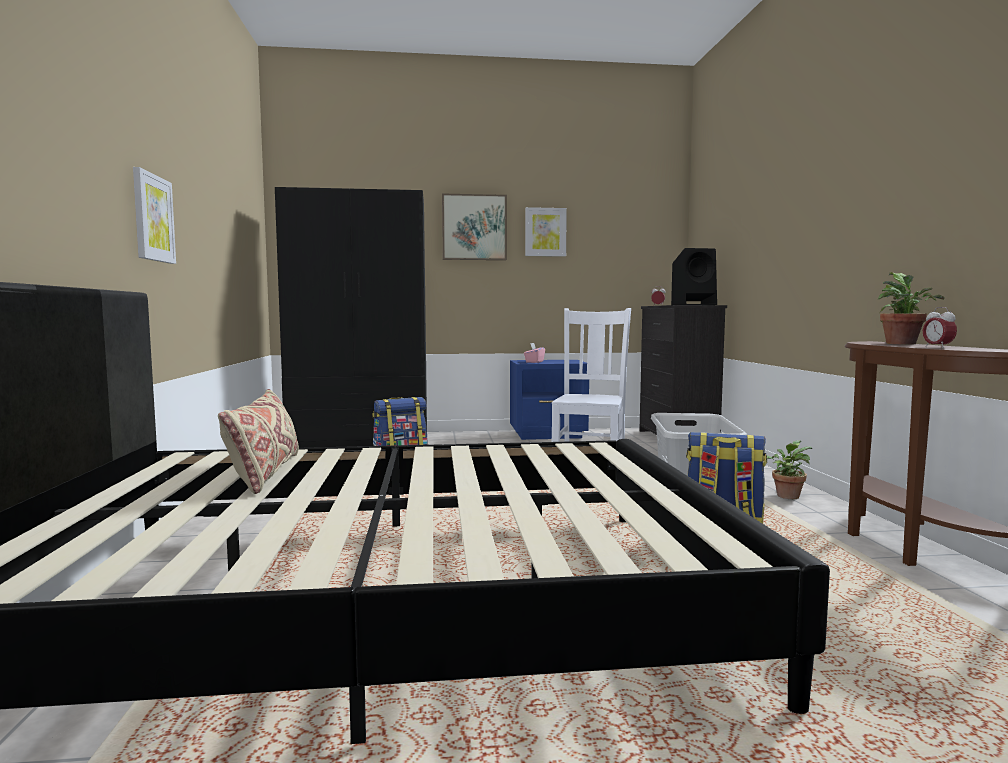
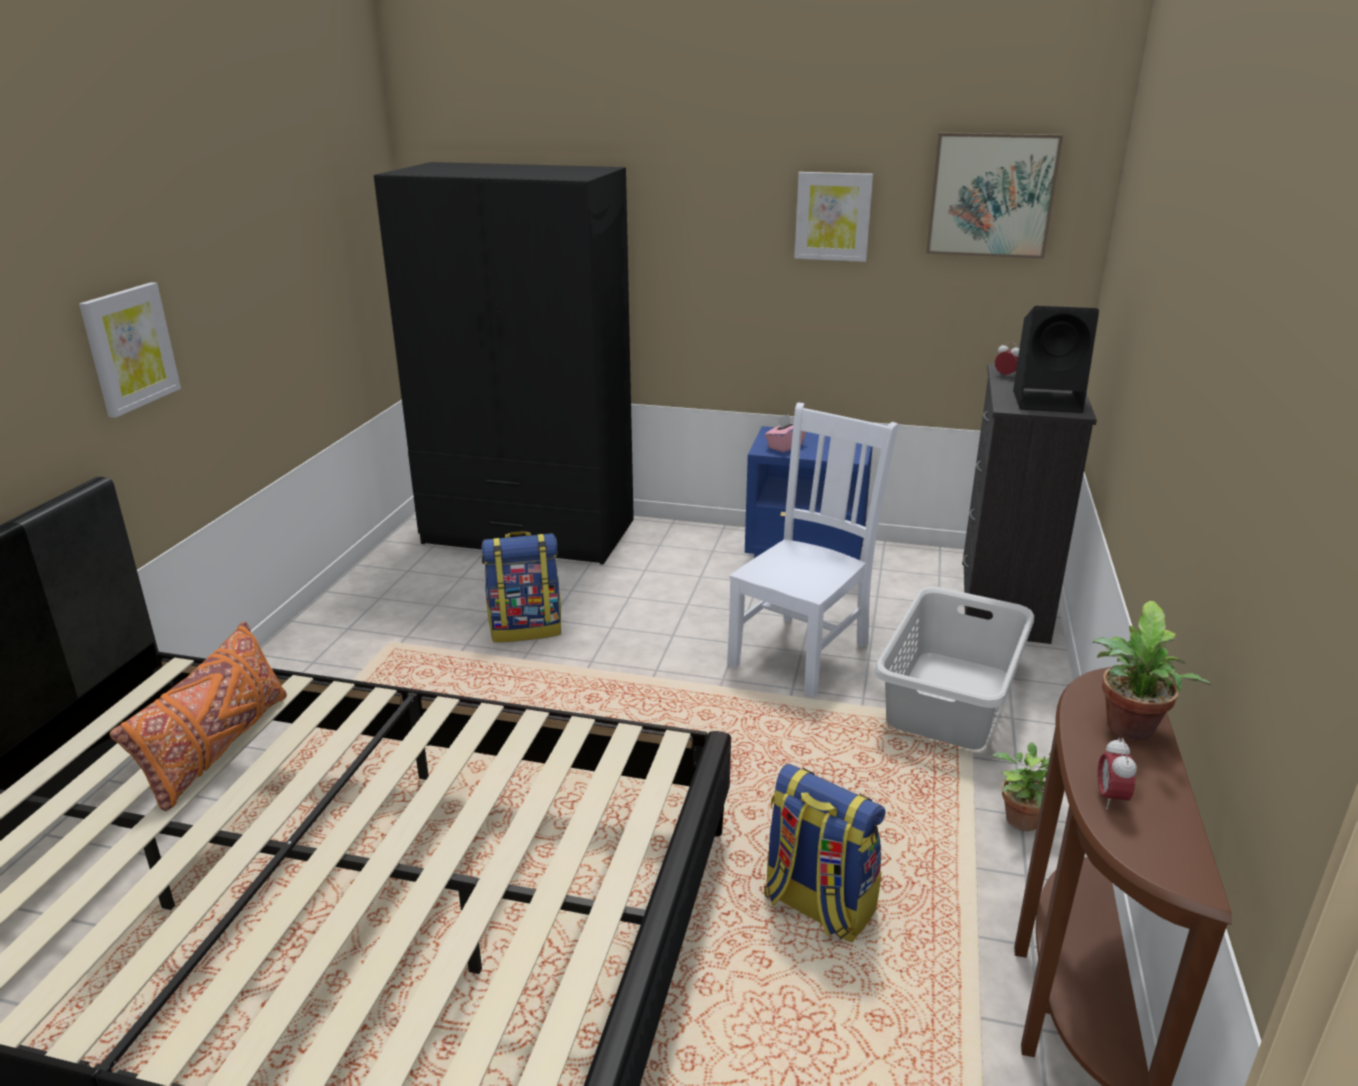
camera: 20 degrees right, 20 degrees up
(265, 473) = (217, 749): beige pillow -> orange pillow
(474, 227) = (710, 205): picture -> picture (991, 195)

